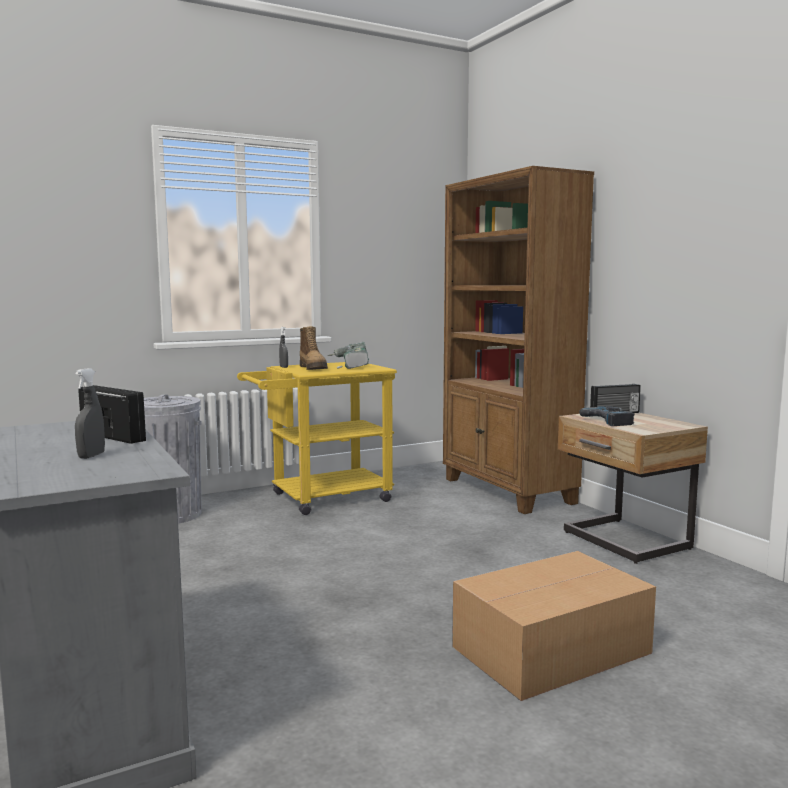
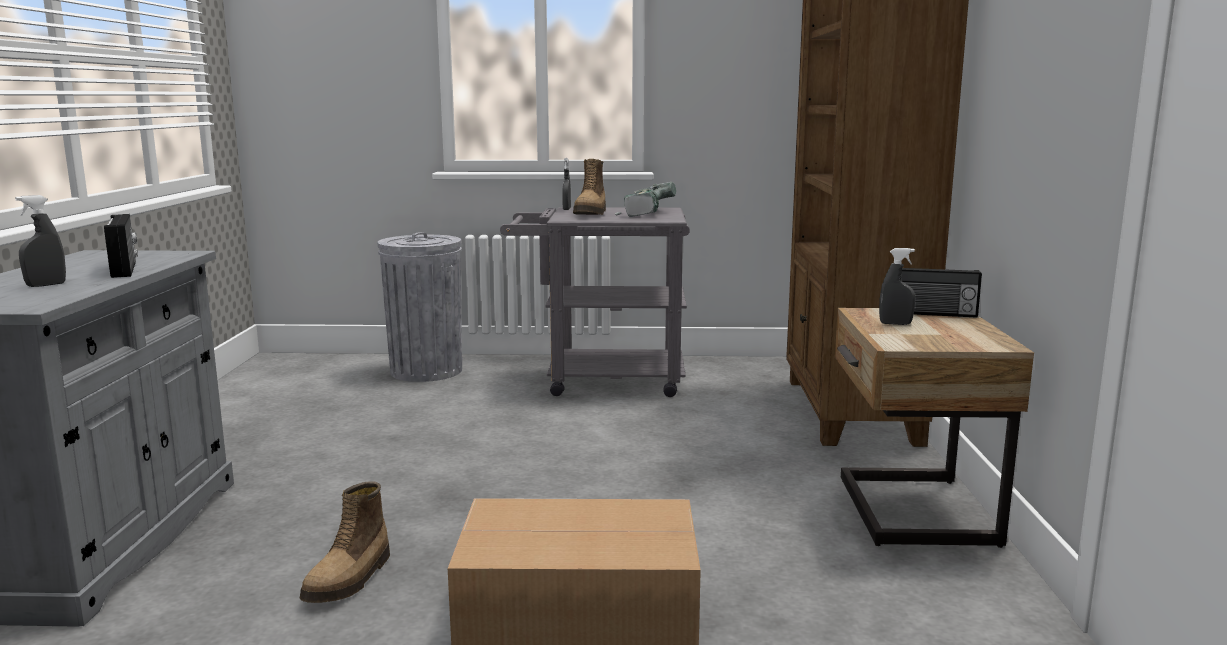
camera: 30 degrees right, 5 degrees up
(321, 499) = (601, 380): yellow cart -> grey cart
(363, 673) = (350, 580): none -> boot
(612, 420) = (895, 323): power drill -> grey spray bottle

